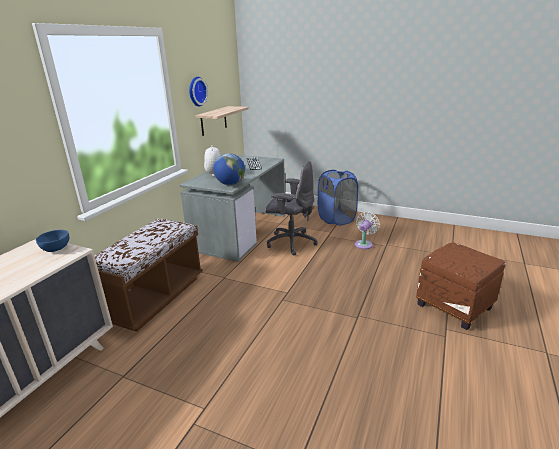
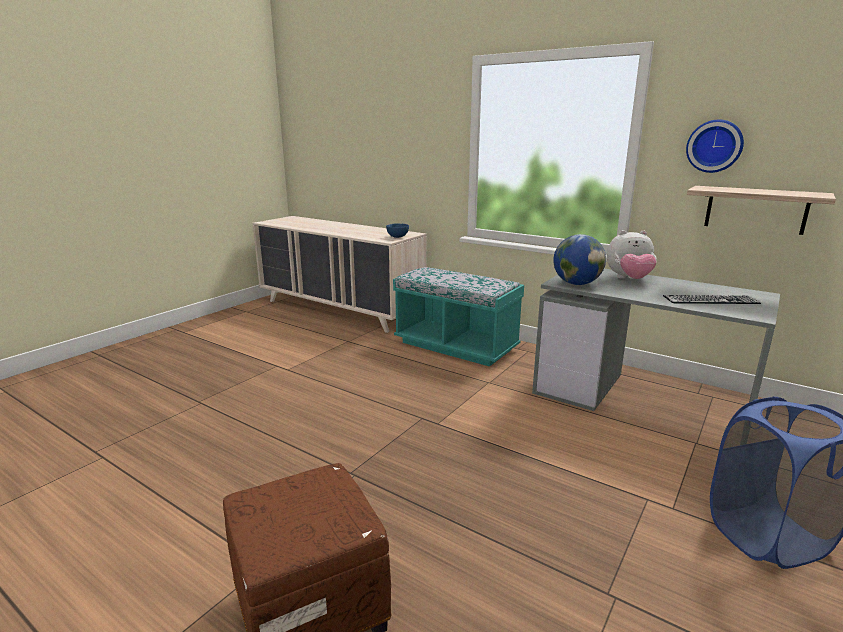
camera: 100 degrees right, 5 degrees down
(153, 298) = (456, 346): brown bench -> turquoise bench
(291, 242) = (605, 445): grey office chair -> none
(364, 244) = (612, 551): white fan -> none

